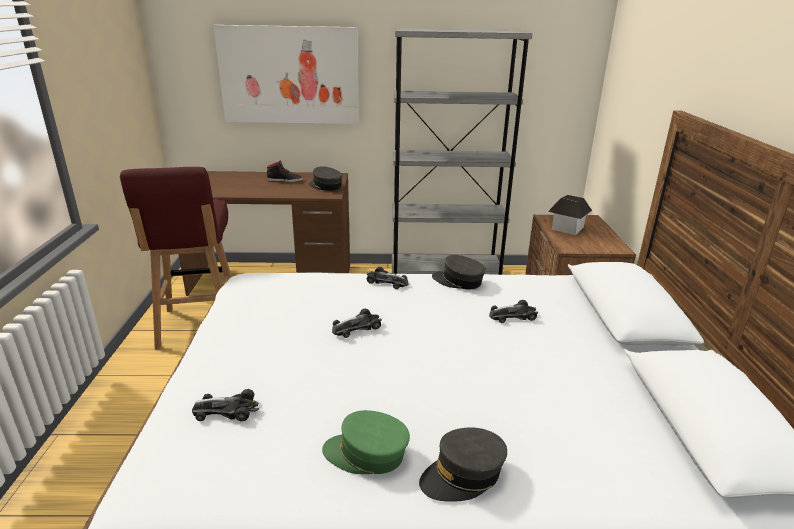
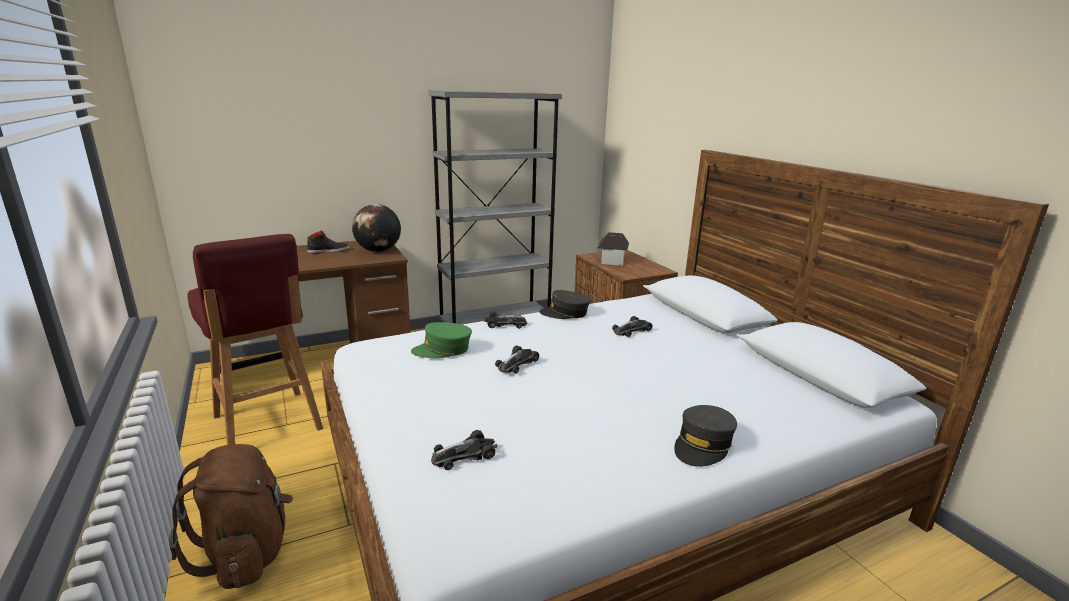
camera: 25 degrees left, 5 degrees down
(115, 433) = (246, 553): none -> brown backpack
(289, 75) = (320, 140): picture -> none
(325, 186) = (378, 251): grey cap -> globe
(366, 454) = (619, 452): green cap -> green cap (442, 350)

